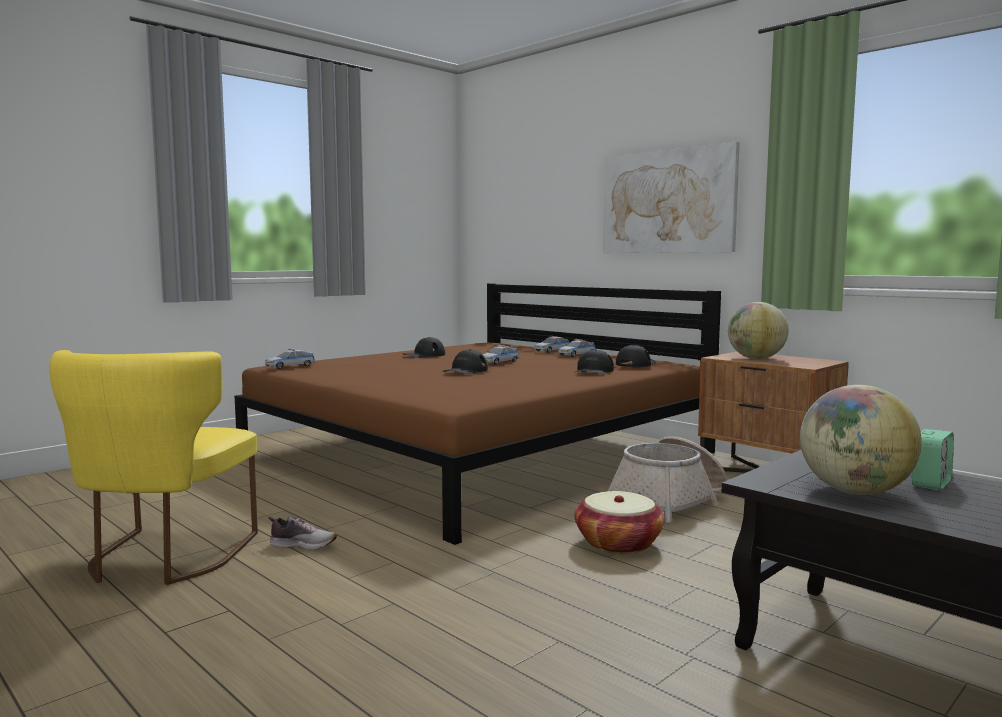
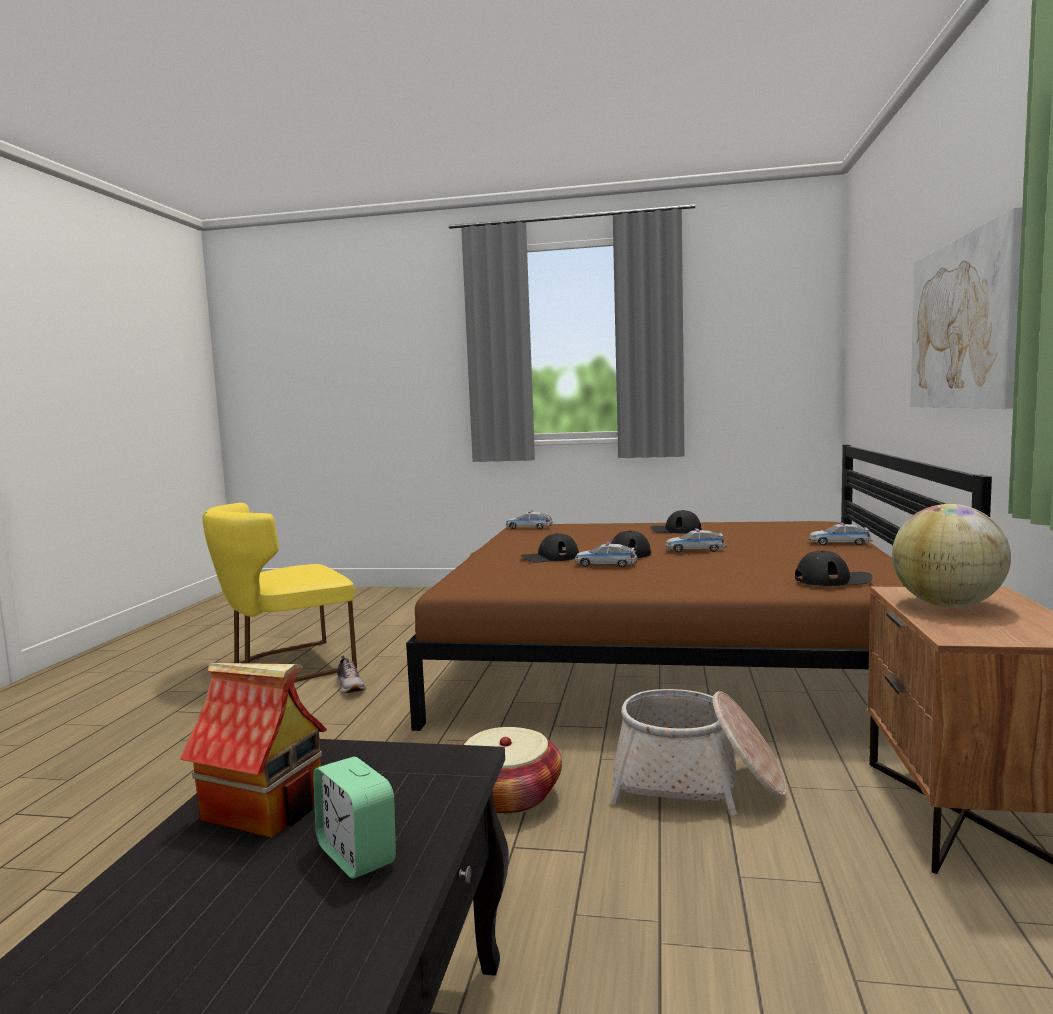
camera: 55 degrees right, 0 degrees up
(576, 355) = (837, 553): toy car -> toy car (606, 564)
(593, 371) = (738, 579): black cap -> black cap (550, 557)
(854, 492) = (266, 808): globe -> toy house
(930, 483) = (356, 855): alarm clock -> alarm clock turned 45 degrees clockwise

